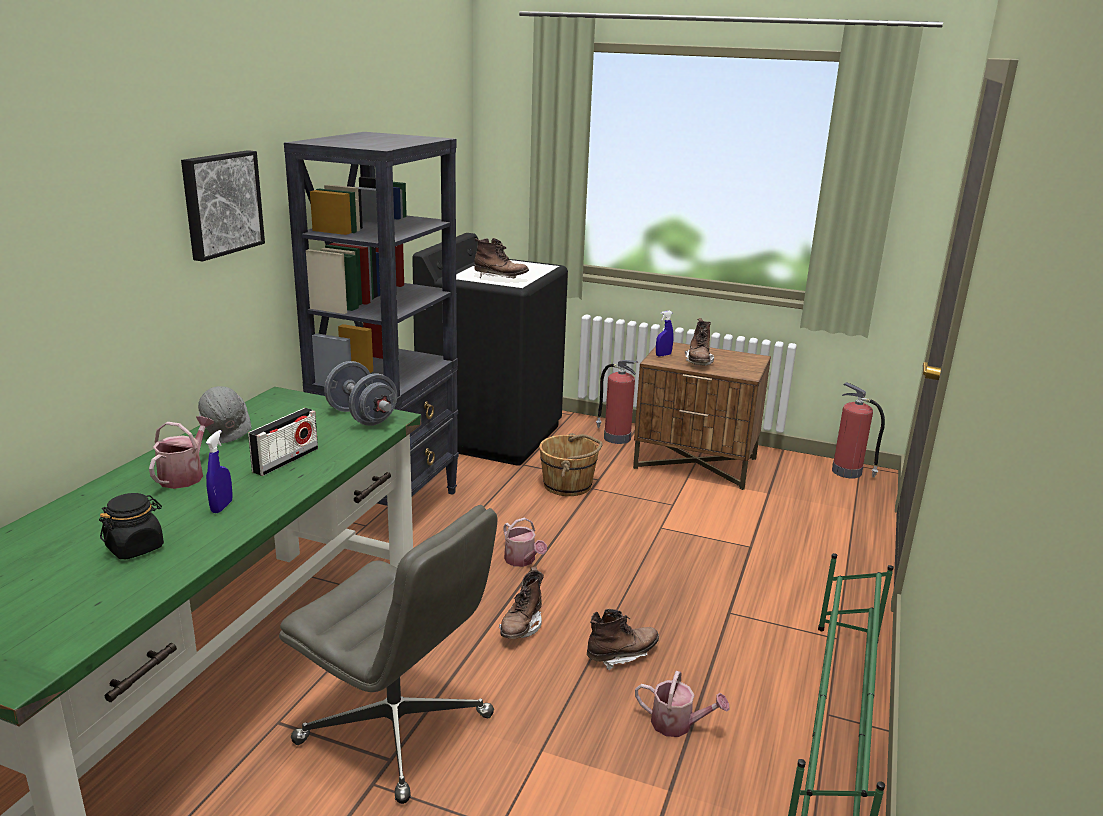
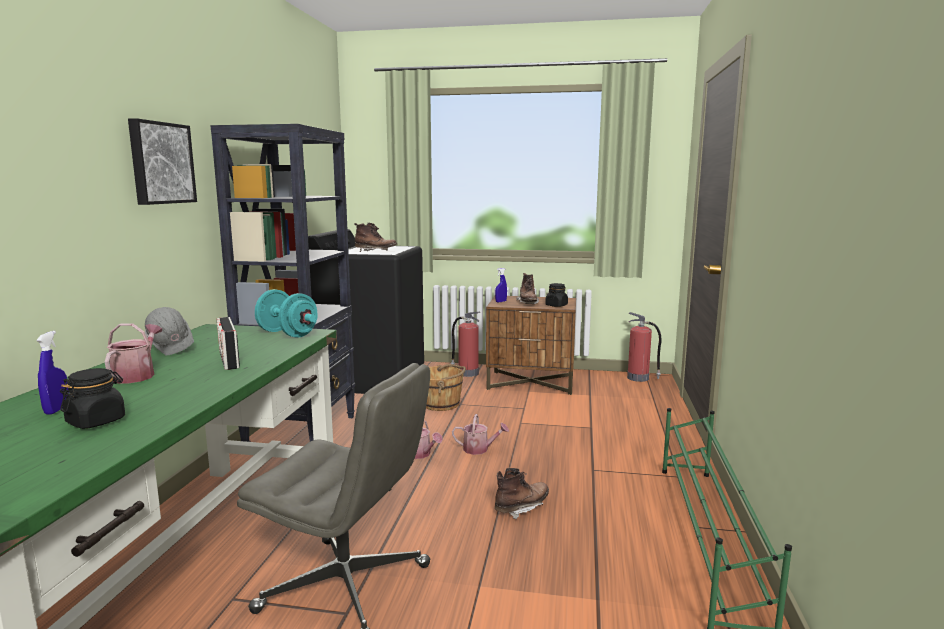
camera: 10 degrees left, 10 degrees down
(222, 507) = (177, 390): blue spray bottle -> blue spray bottle (57, 410)
(286, 460) = (229, 360): radio -> radio turned 135 degrees clockwise
(362, 417) = (287, 334): grey dumbbell -> turquoise dumbbell
(521, 627) = (434, 499): brown boot -> none
(677, 724) = (584, 550): watering can -> watering can (479, 449)
(736, 370) = (556, 305): none -> black jar

